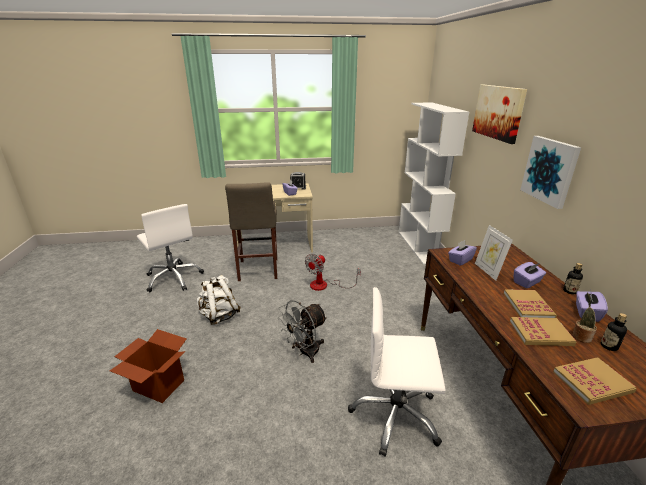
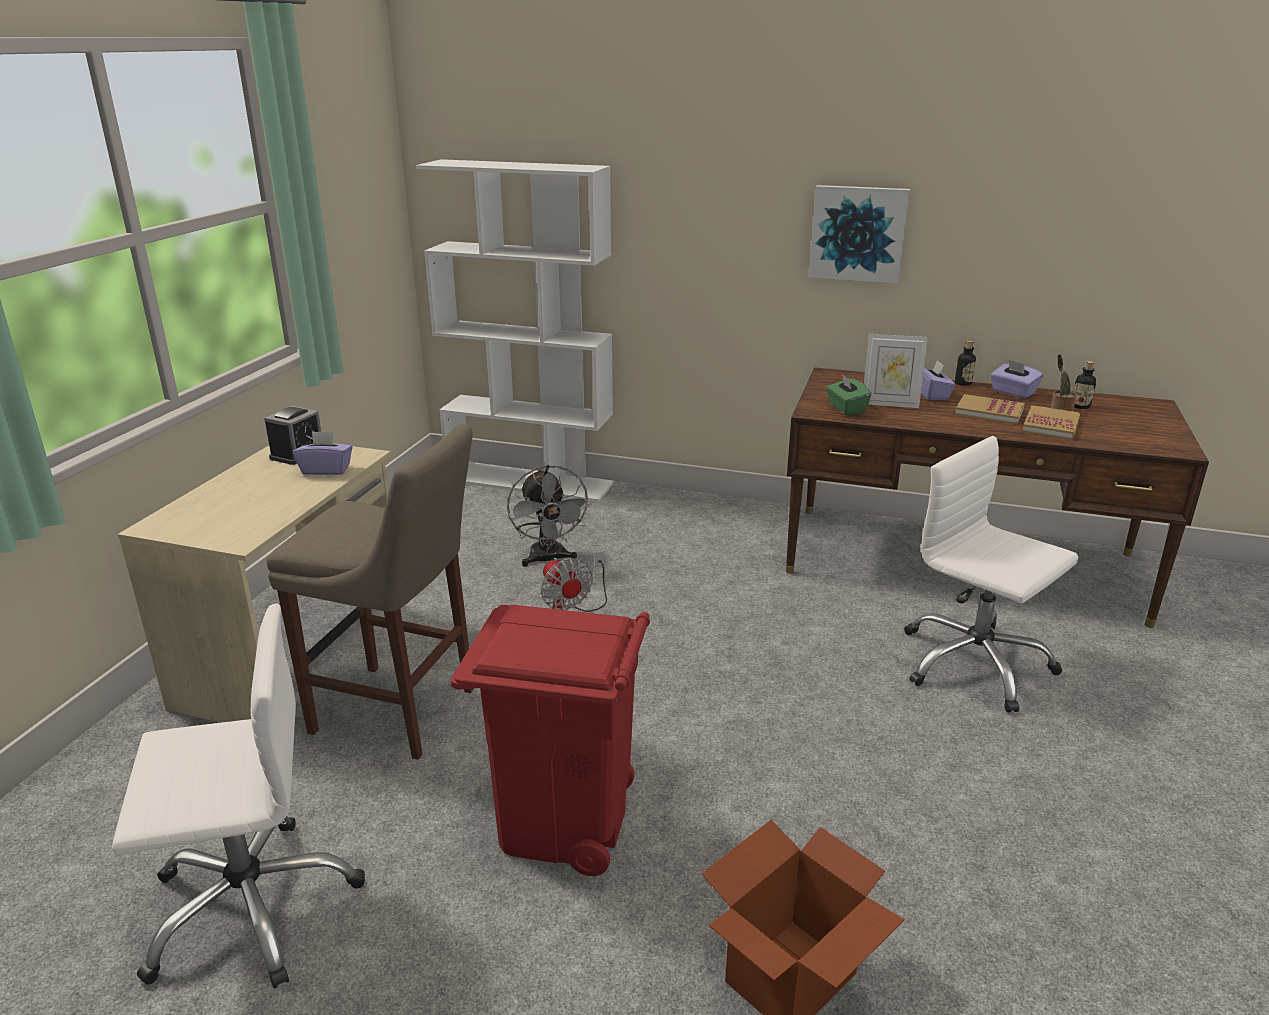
camera: 65 degrees left, 0 degrees up
(219, 316) = (563, 822): white backpack -> red trash can
(304, 352) = (784, 715): grey fan -> grey fan (549, 560)
(395, 415) = (974, 664): white office chair -> white office chair turned 105 degrees clockwise
(460, 260) = (846, 409): purple tissue box -> green tissue box
(498, 112) = (699, 158): picture -> none
(592, 382) = (1141, 434): book -> none

